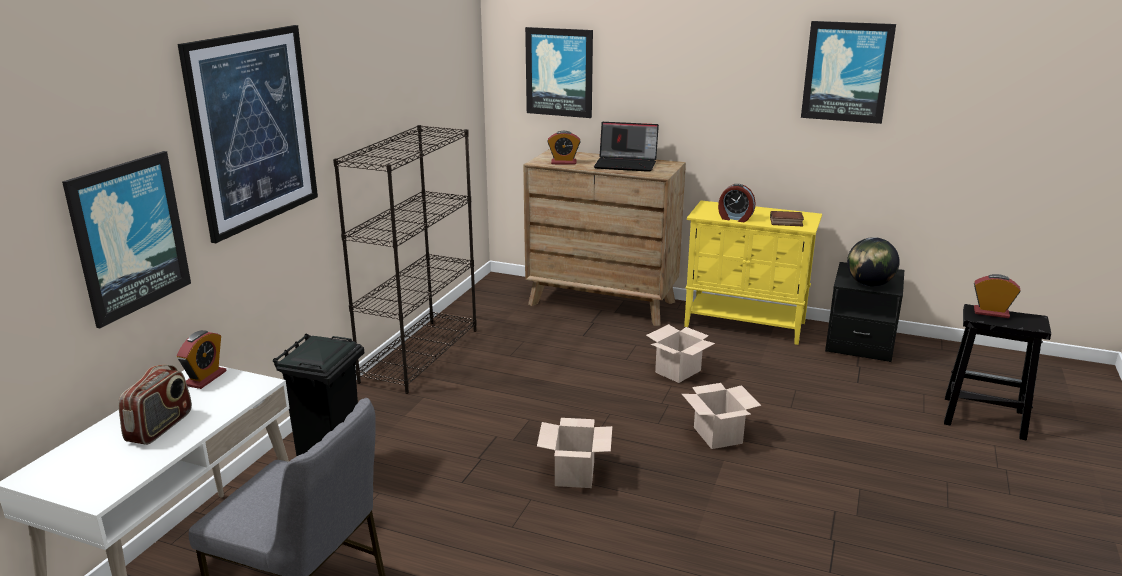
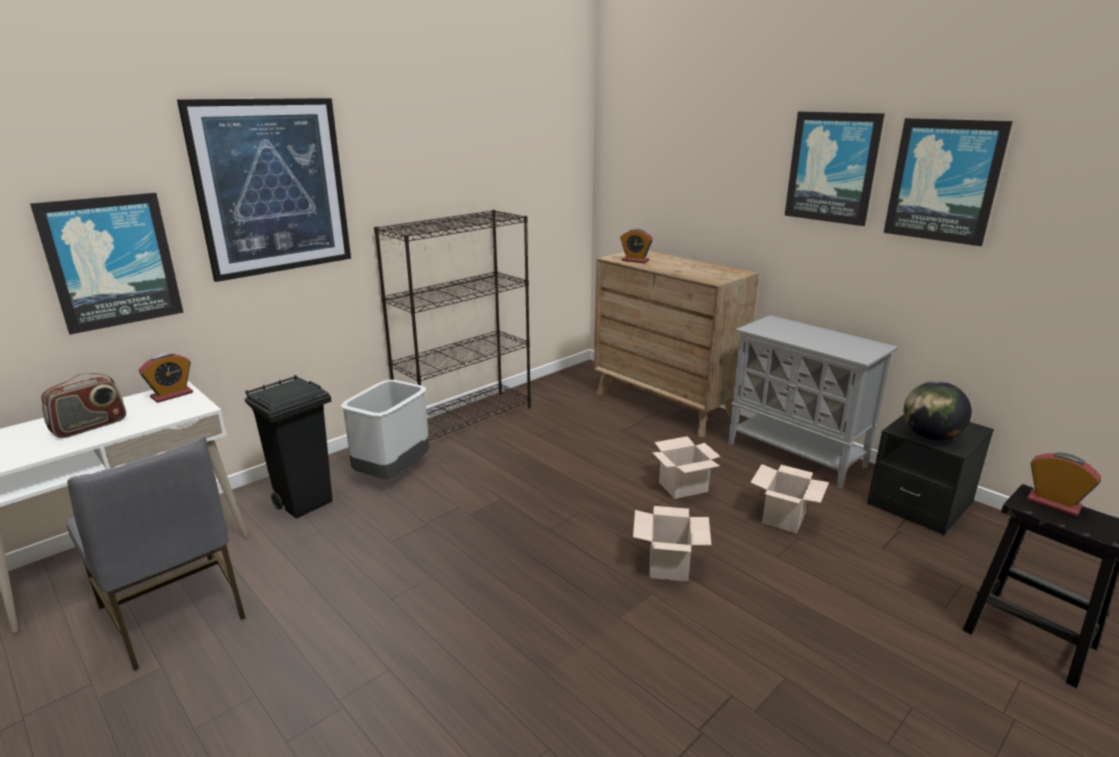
camera: 25 degrees right, 0 degrees up
(396, 422) = (392, 472): none -> grey trash can
(559, 72) = (653, 173): picture -> picture (832, 167)
(575, 474) = (493, 564): cardboard box -> cardboard box (784, 518)
(626, 164) = (694, 268): laptop -> none
(735, 218) = (787, 337): alarm clock -> none
(746, 324) = (797, 455): yellow cabinet -> grey cabinet
(785, 222) = (842, 349): book -> none

